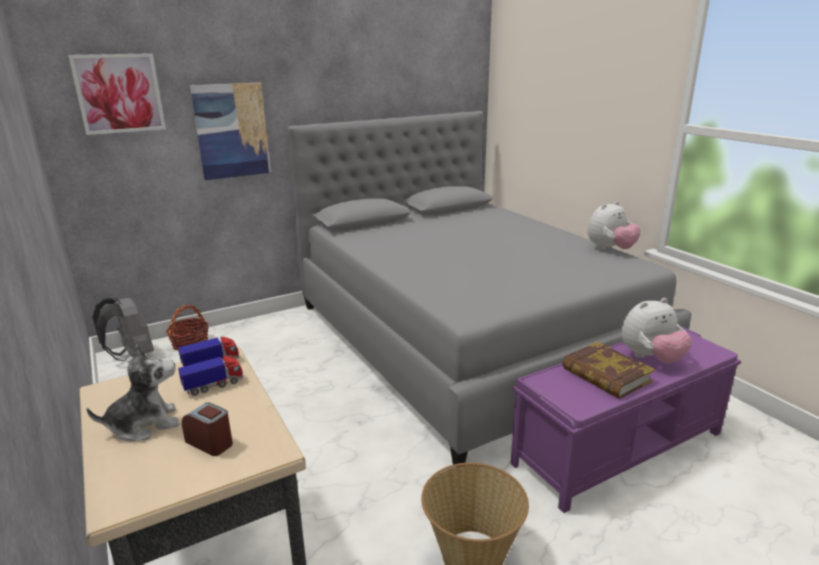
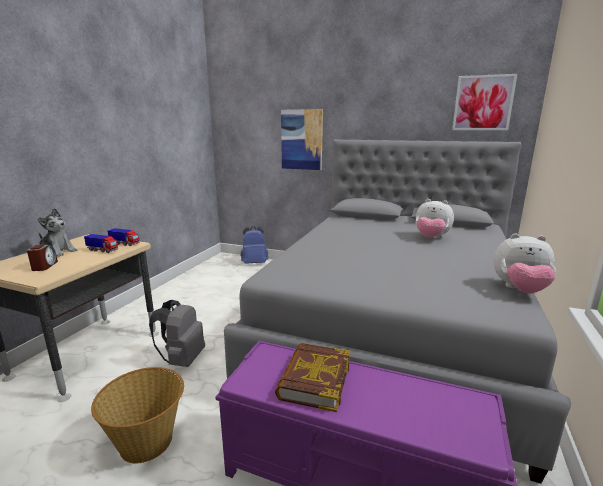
camera: 50 degrees right, 5 degrees down
(119, 93) = (247, 113): picture -> picture (483, 103)
(132, 355) = (228, 258): grey backpack -> grey backpack (182, 360)
(190, 343) = (254, 263): basket -> blue backpack
(651, 358) = (386, 398): plush toy -> plush toy (431, 238)

